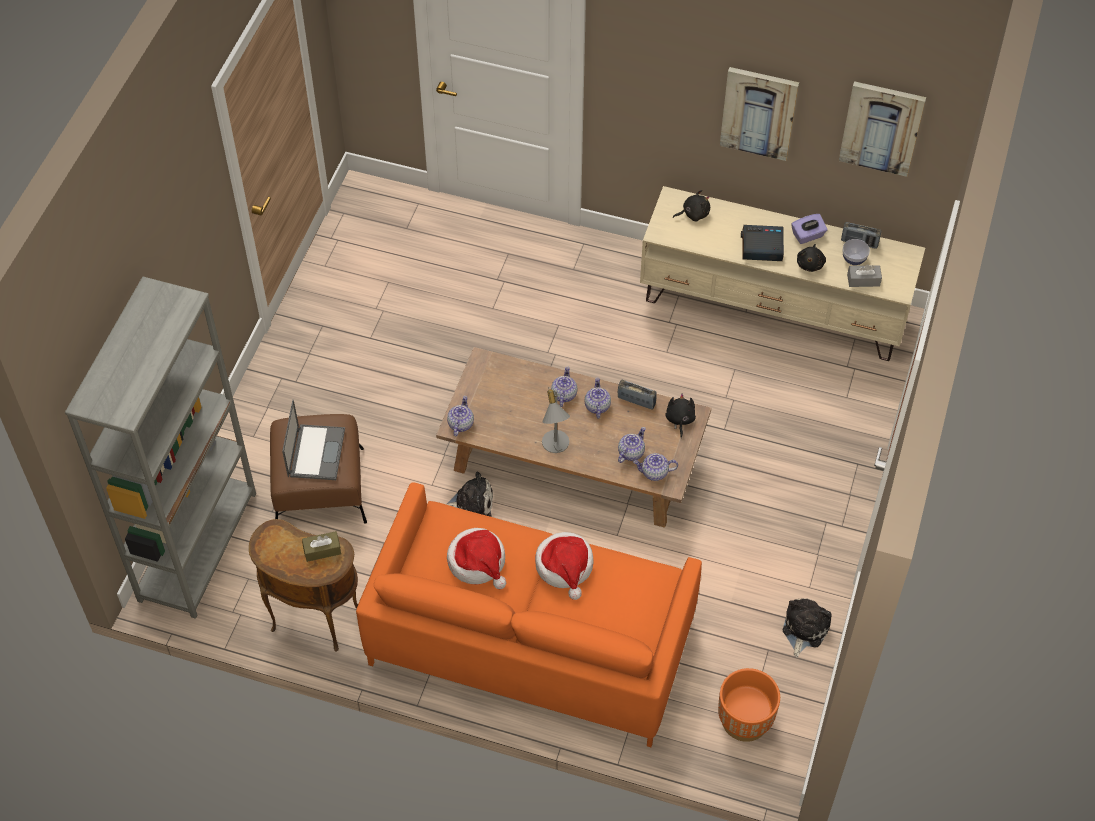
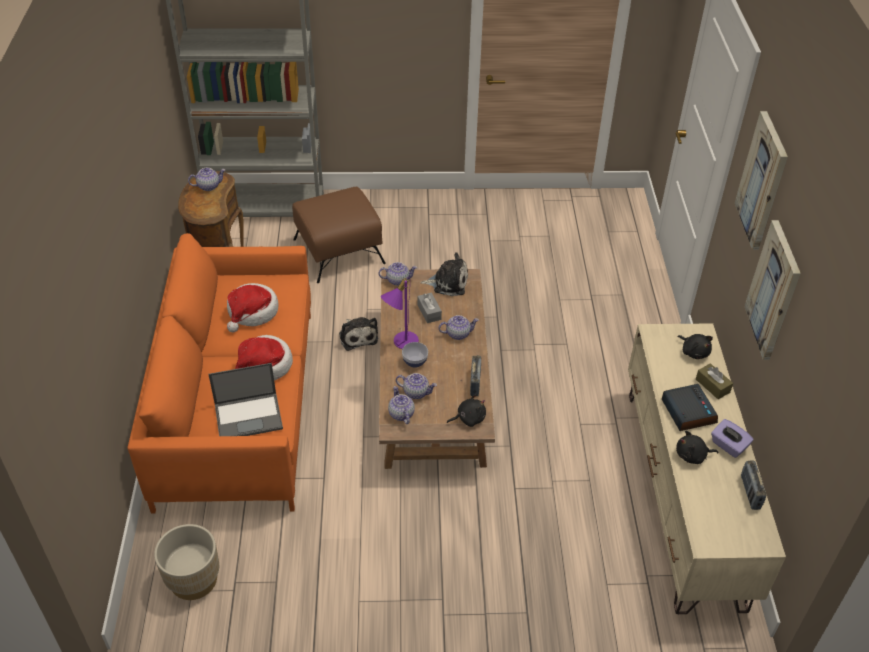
camera: 70 degrees right, 10 degrees down
(316, 452) = (334, 209): laptop -> laptop (249, 416)
(322, 550) = (211, 205): brown tissue box -> brown tissue box (712, 386)
(555, 446) = (401, 341): grey table lamp -> purple table lamp
(597, 406) = (456, 358): teapot -> teapot (209, 186)
(744, 720) = (193, 579): orange planter -> beige planter
(804, 629) = (308, 607): plush toy -> plush toy (448, 283)
(854, 259) = (723, 492): bowl -> bowl (415, 362)
(863, 280) = (700, 506): grey tissue box -> grey tissue box (429, 312)
(881, 127) = (819, 379): picture -> picture (762, 181)

